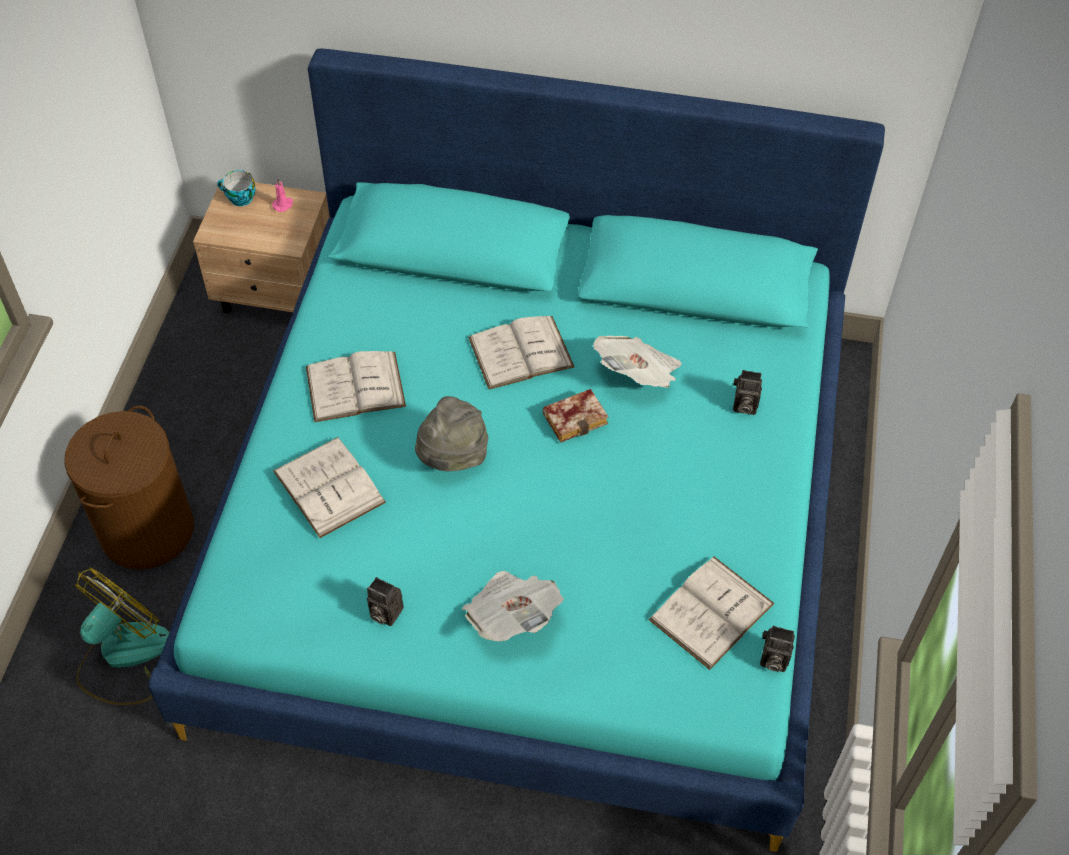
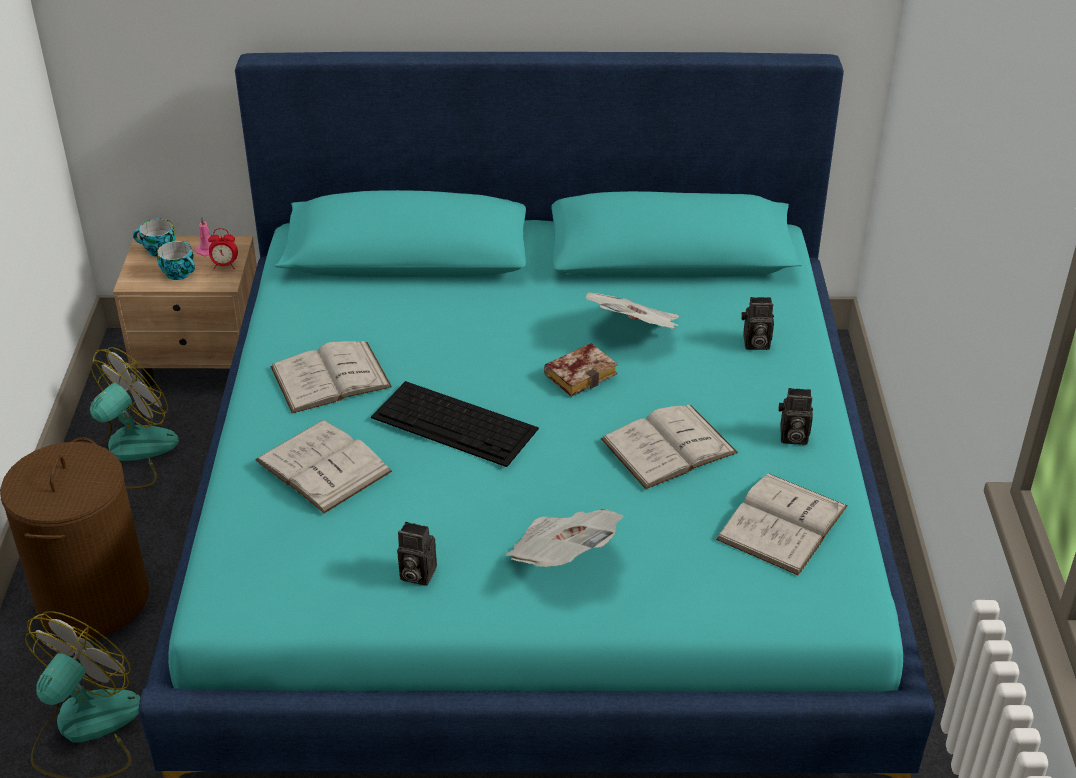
camera: 10 degrees left, 15 degrees down
(198, 383) = (128, 453): none -> fan
(255, 228) = (180, 273): none -> cup
(295, 225) = (225, 265): none -> alarm clock
(452, 457) = (456, 423): grey hat -> keyboard
(521, 352) = (505, 327): white book -> white book (668, 446)
(772, 659) = (862, 557): camera -> camera (792, 437)

